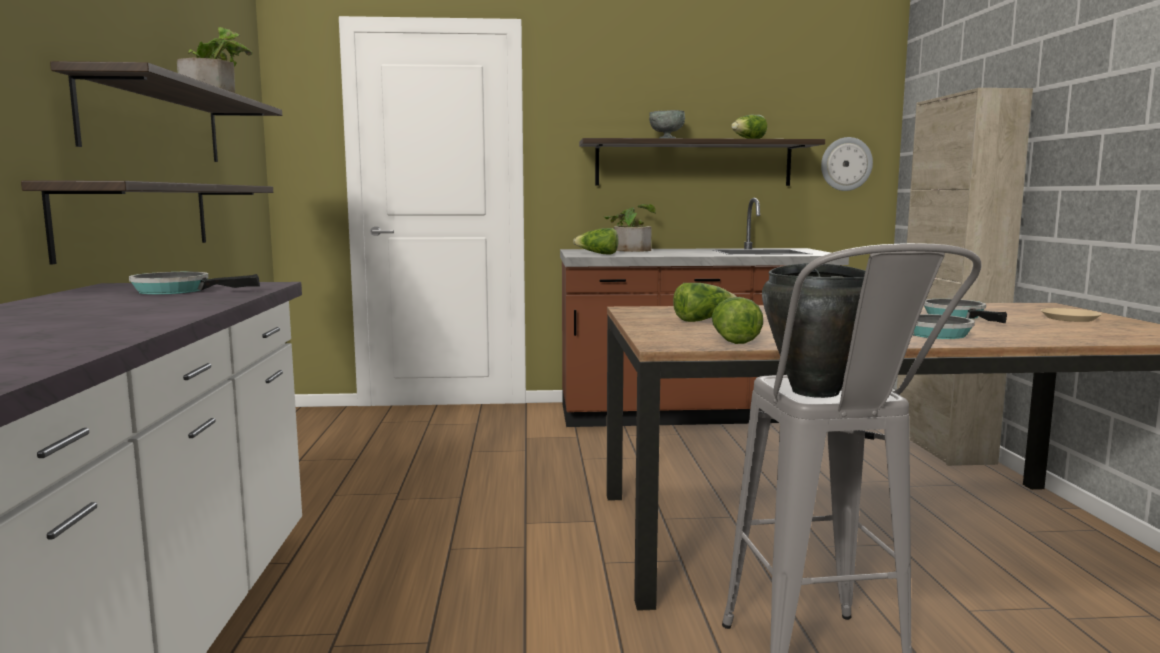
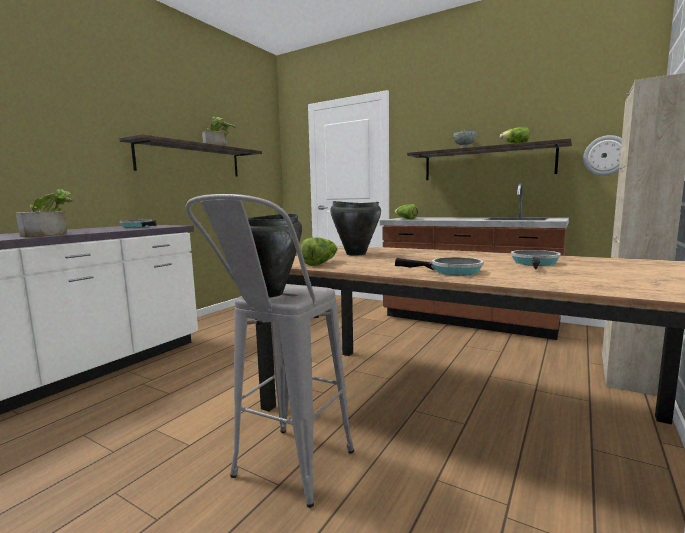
camera: 35 degrees right, 0 degrees up
(138, 217) = (175, 199): shelf -> none
(631, 250) = (440, 217): potted plant -> potted plant (50, 234)
(703, 320) = (355, 254): lettuce -> black cooking pot
(1069, 318) = (635, 272): beige plate -> none

